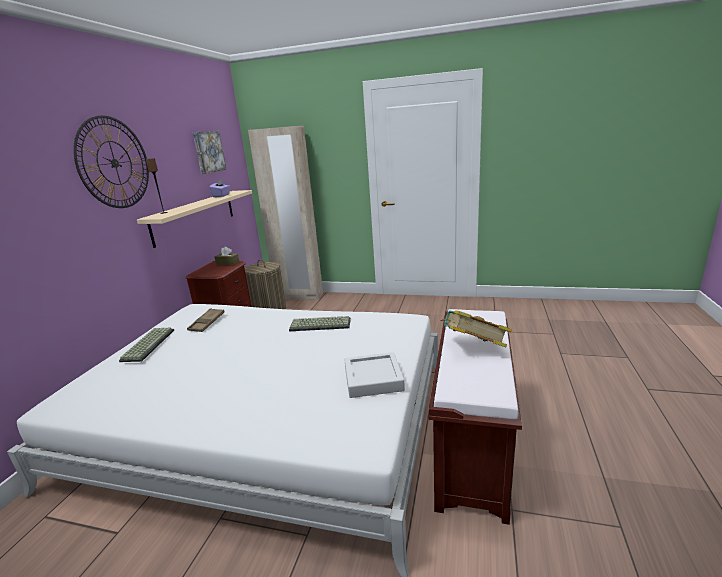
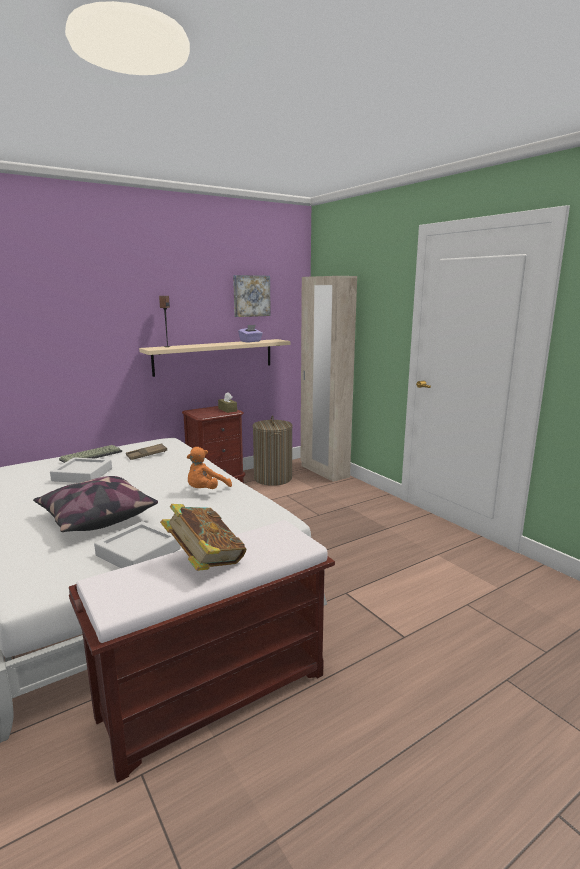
camera: 40 degrees right, 5 degrees down
(114, 163) = (127, 296): wall clock -> none
(180, 361) = (82, 474): none -> grey tray
(283, 379) = (96, 517): none -> pillow
(319, 325) = (206, 491): keyboard -> orange plush toy

